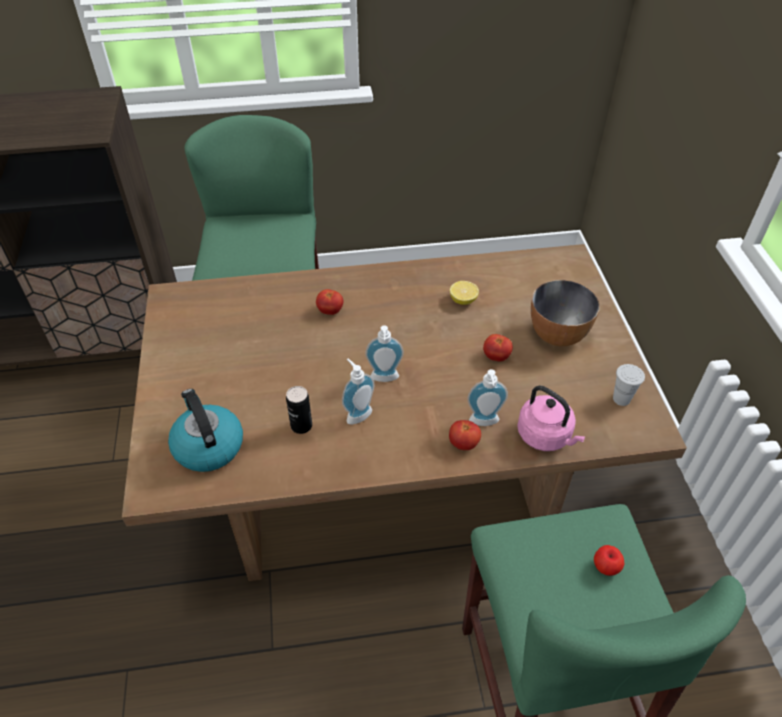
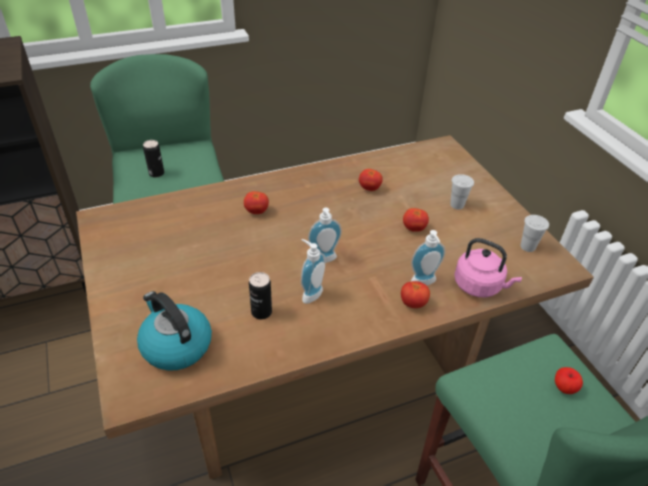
camera: 15 degrees left, 5 degrees down
(243, 248) = (156, 173): none -> can
(463, 300) = (369, 188): lemon -> tomato
(557, 335) = (457, 205): bowl -> white cup

